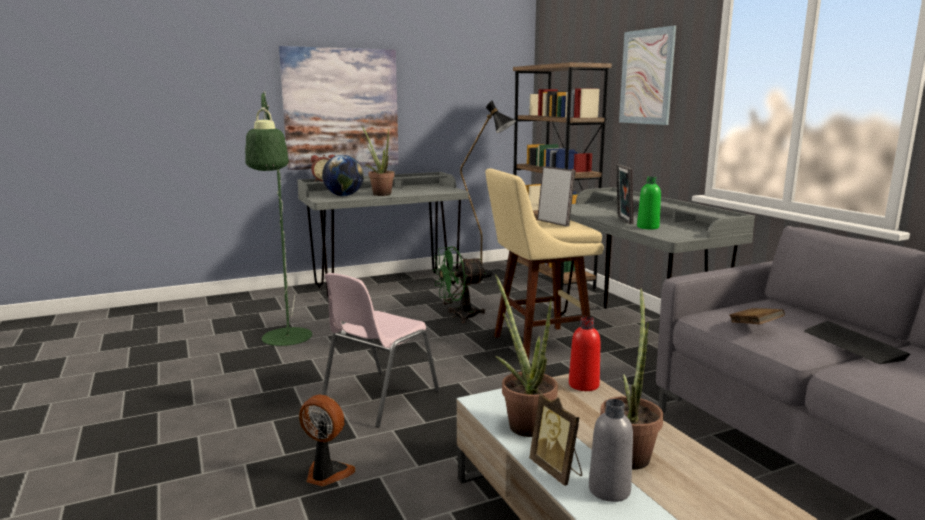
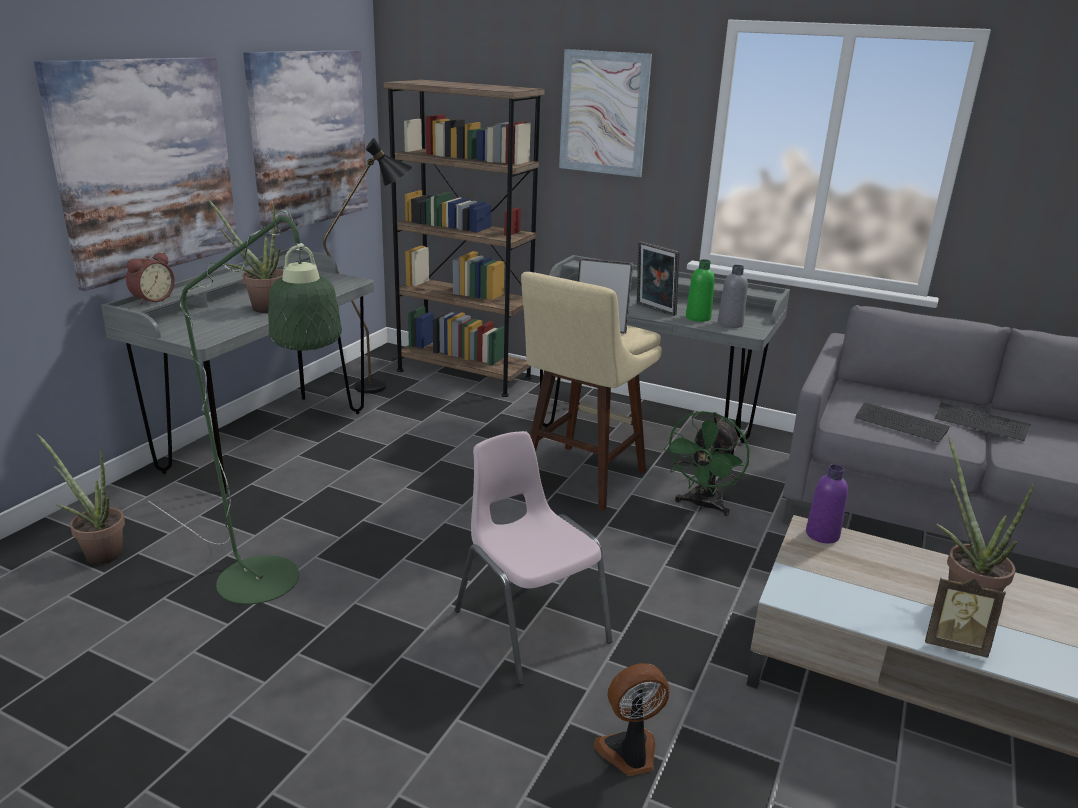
camera: 40 degrees left, 10 degrees up
(343, 195) = (214, 323): globe -> none
(378, 399) = (529, 625): pink chair -> pink chair turned 150 degrees clockwise
(459, 316) = (440, 464): green fan -> green fan (702, 506)
(468, 105) = (310, 139): none -> picture
(523, 423) = (854, 604): potted plant -> potted plant (98, 552)
(583, 385) = (822, 535): red bottle -> purple bottle
(609, 490) = (1008, 643): grey bottle -> grey bottle (730, 324)
(754, 327) = (900, 424): brown book -> keyboard

